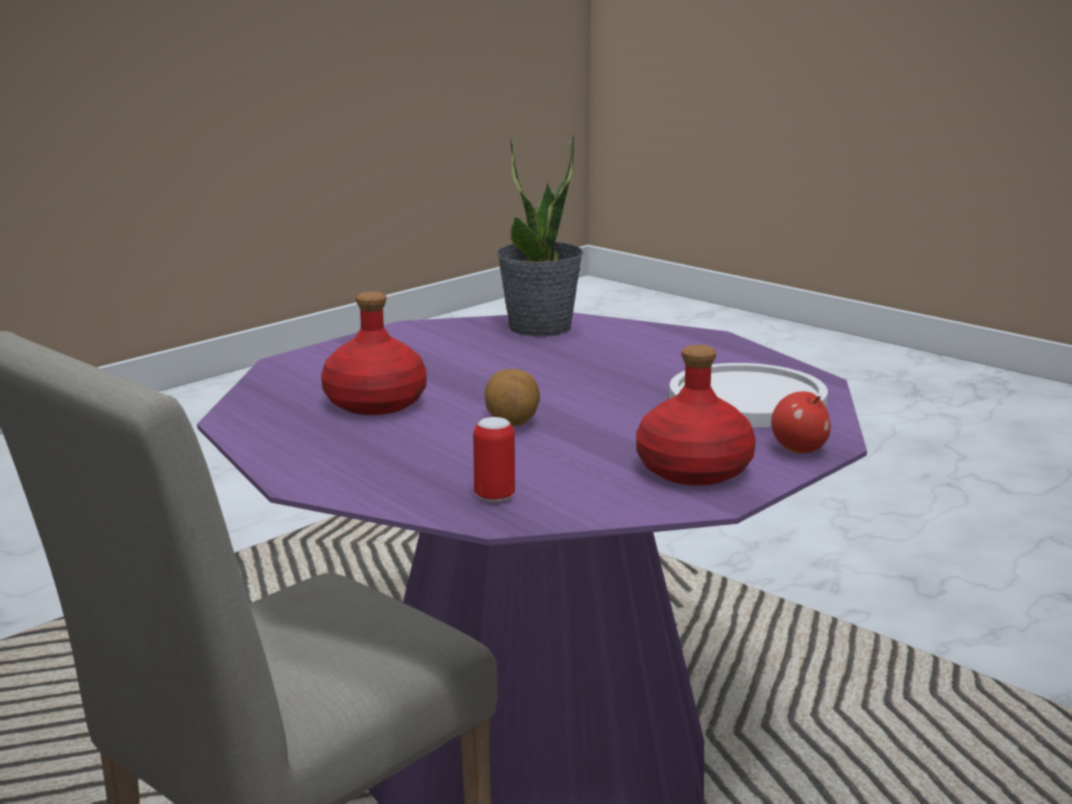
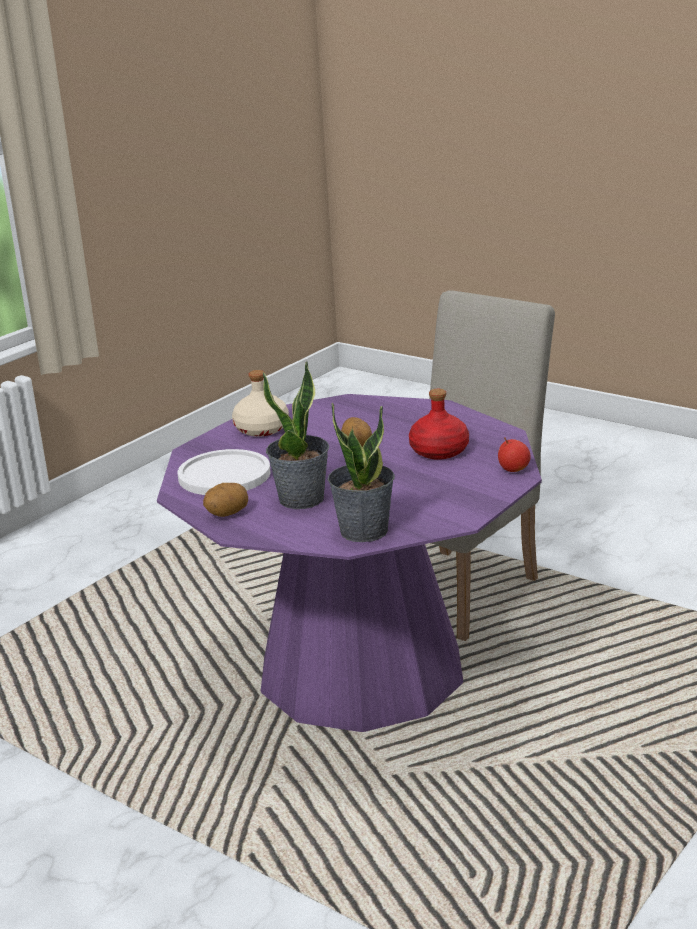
camera: 175 degrees right, 5 degrees up
(494, 497) = (351, 408): can -> none
(618, 362) = (302, 499): none -> potted plant
(695, 470) = (261, 429): red bottle -> beige bottle
(727, 355) = (227, 514): none -> potato
(799, 450) = (207, 445): apple -> apple (513, 470)

